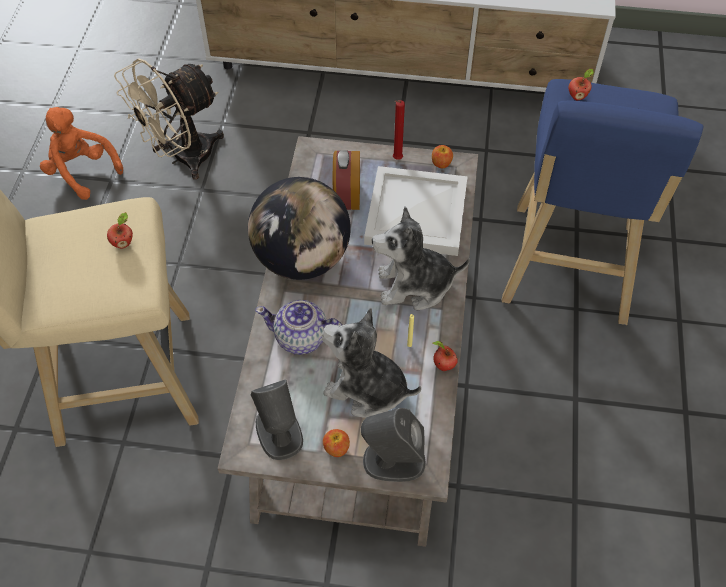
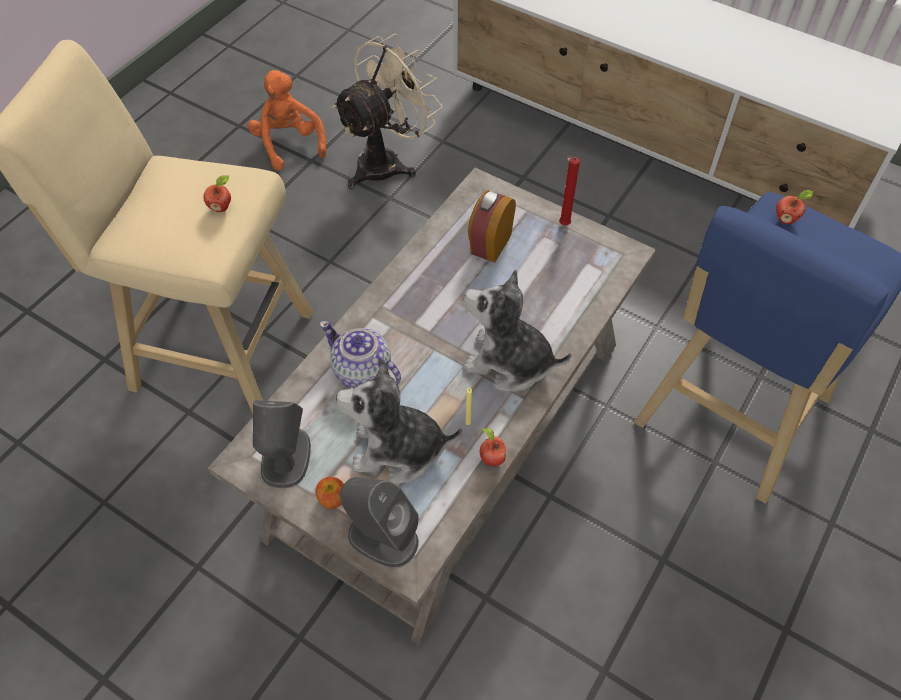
camera: 25 degrees right, 0 degrees up
(183, 158) = (387, 162): beige fan -> beige fan turned 150 degrees clockwise
(302, 259) = (408, 291): globe -> none
(366, 389) = (398, 450): plush toy -> plush toy turned 45 degrees counterclockwise
(414, 215) = (550, 289): white tray -> none
(441, 163) = (609, 245): apple -> none

